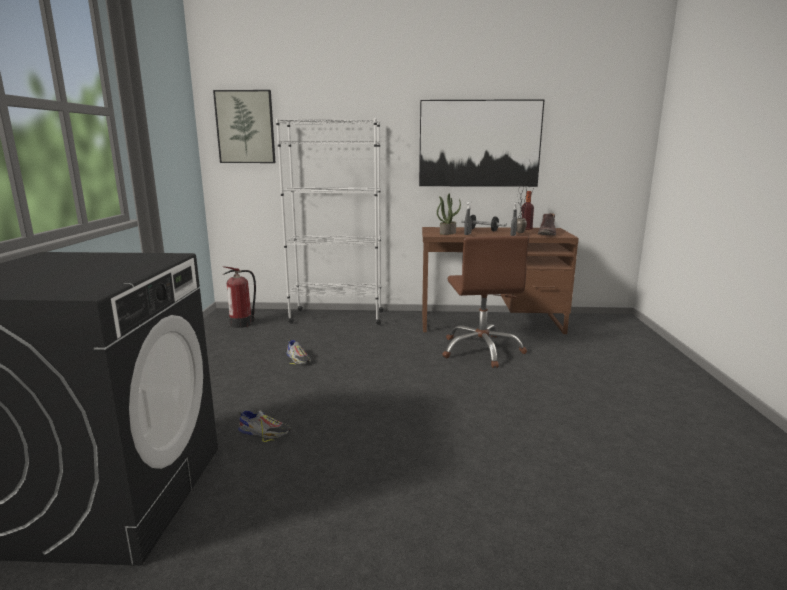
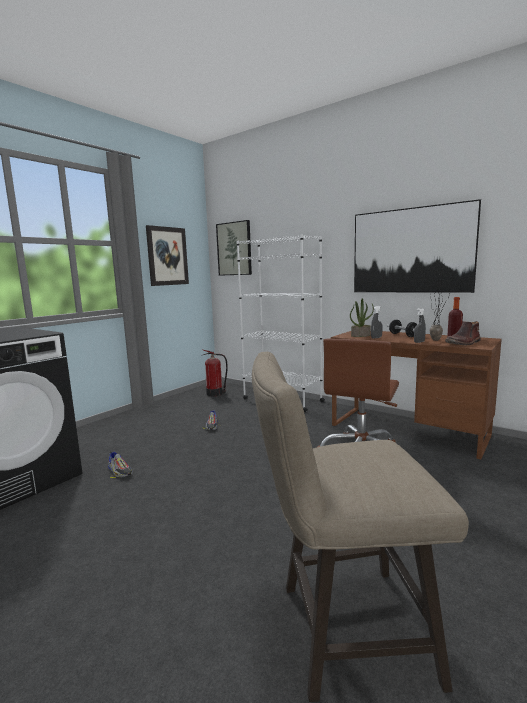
camera: 35 degrees right, 5 degrees down
(162, 134) = (167, 256): none -> picture
(635, 469) = (343, 631): none -> beige stool

